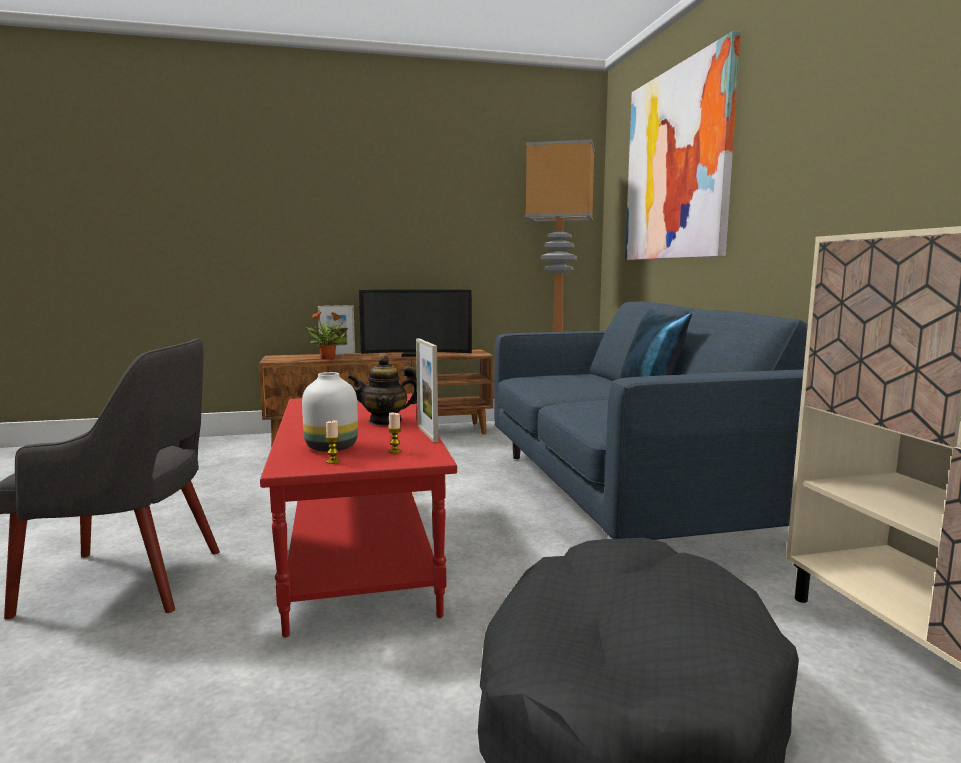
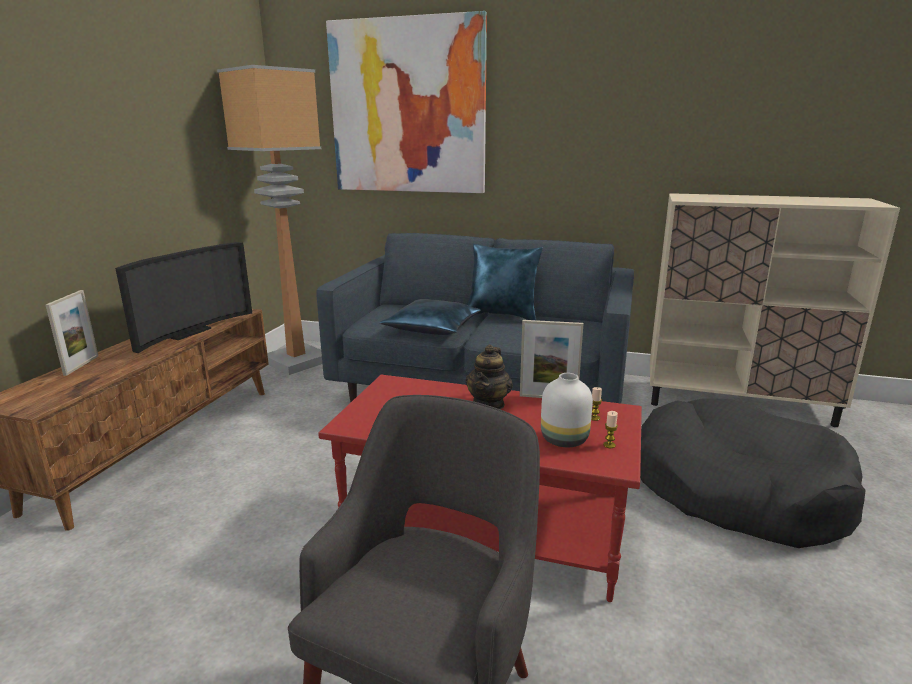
camera: 60 degrees left, 10 degrees up
(328, 358) = (104, 374): potted plant -> none
(556, 390) = (433, 328): none -> blue pillow

